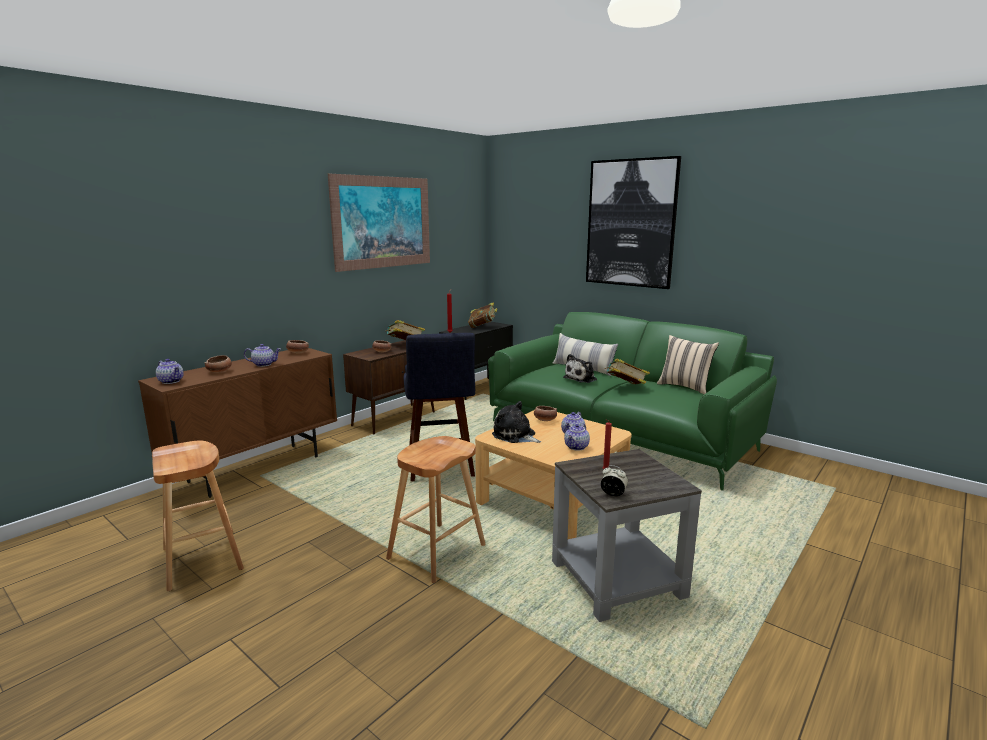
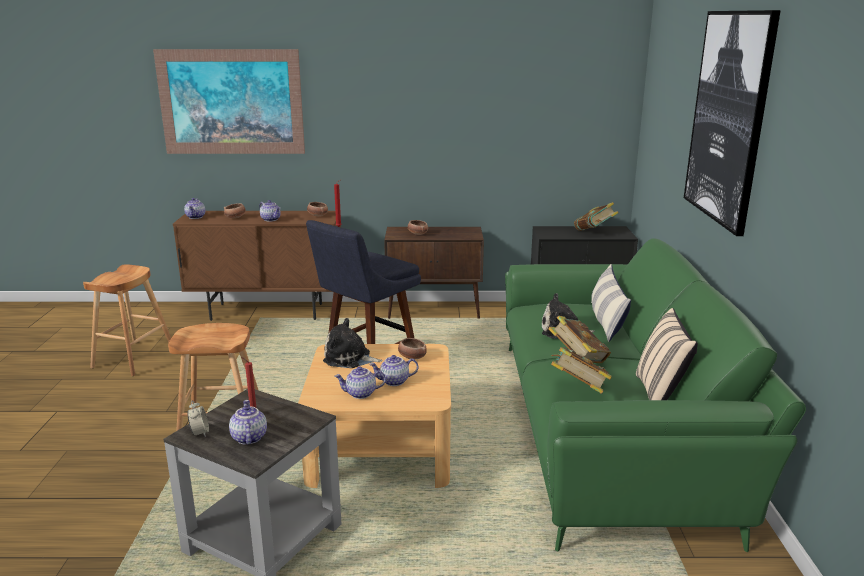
camera: 50 degrees right, 5 degrees up
(383, 222) = (455, 87): picture -> picture (231, 102)
(405, 345) = (457, 232): book -> book (578, 390)
(515, 436) = (349, 358): plush toy -> plush toy turned 75 degrees counterclockwise
(641, 480) = (248, 438): none -> teapot

